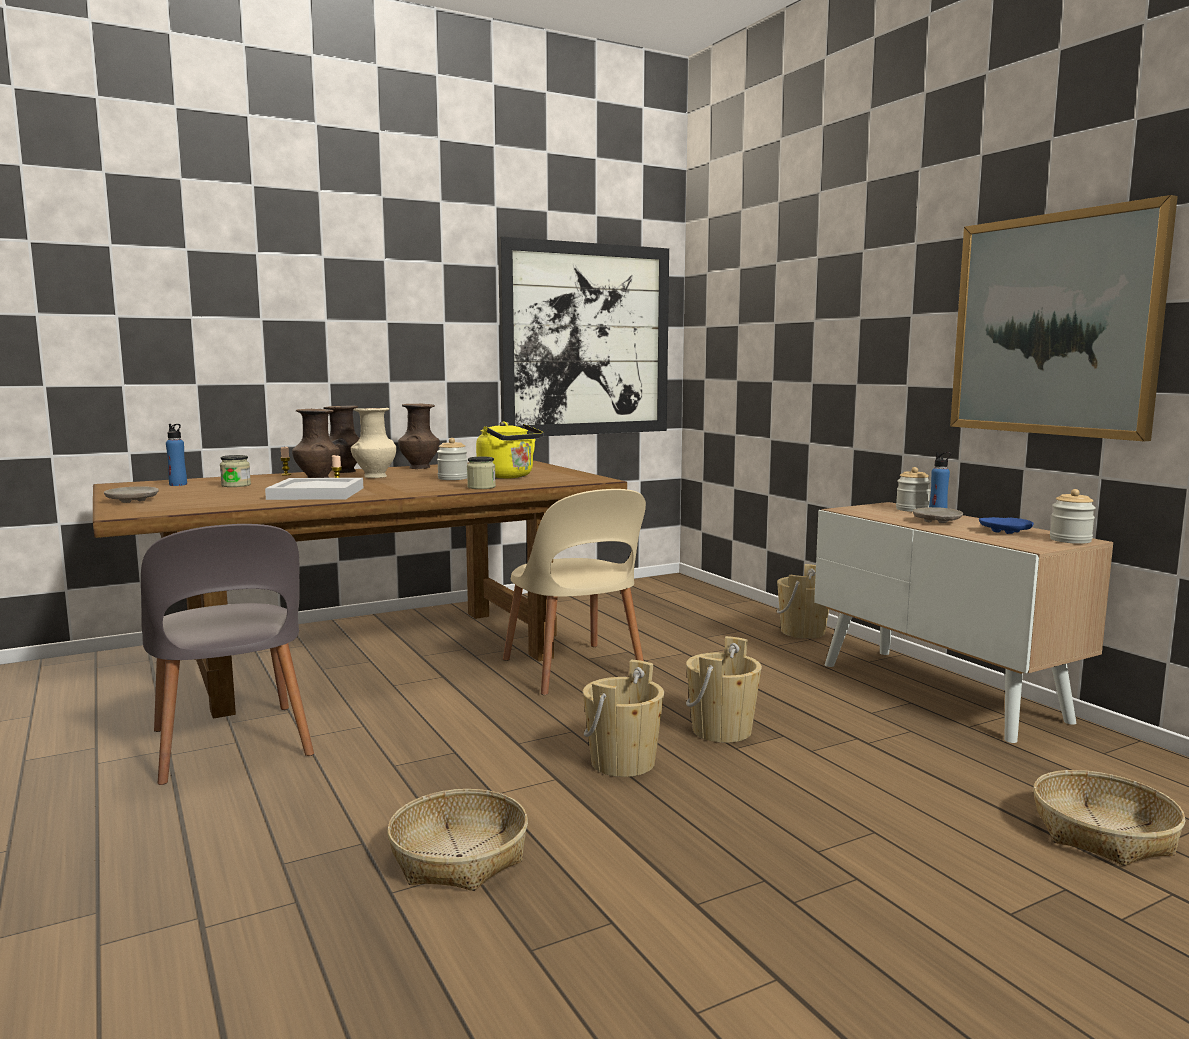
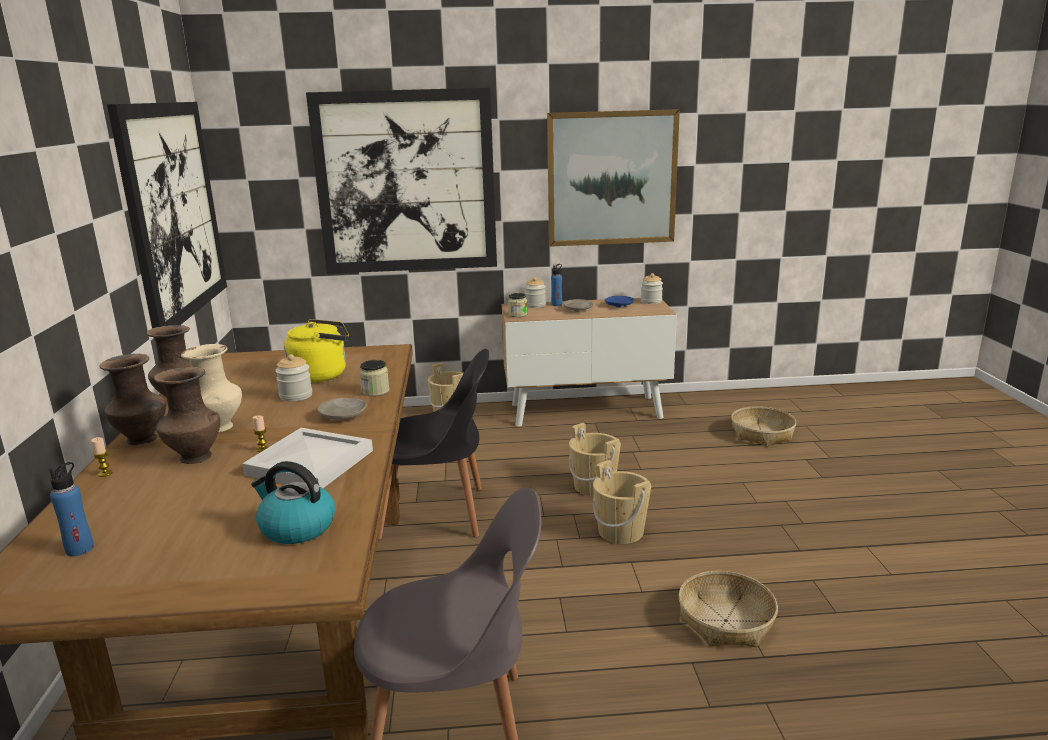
camera: 65 degrees left, 10 degrees up
(132, 501) = (209, 579): beige plate -> beige plate (343, 415)
(203, 503) = (296, 527): none -> kettle
(236, 485) = (160, 507): jar -> jar (518, 314)
(574, 671) = (438, 513): beige chair -> black chair
(816, 330) = (406, 182): none -> picture

